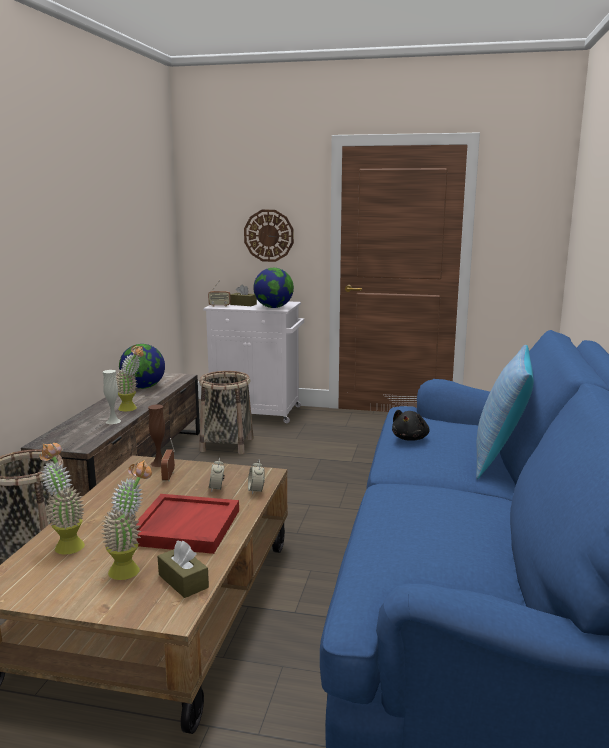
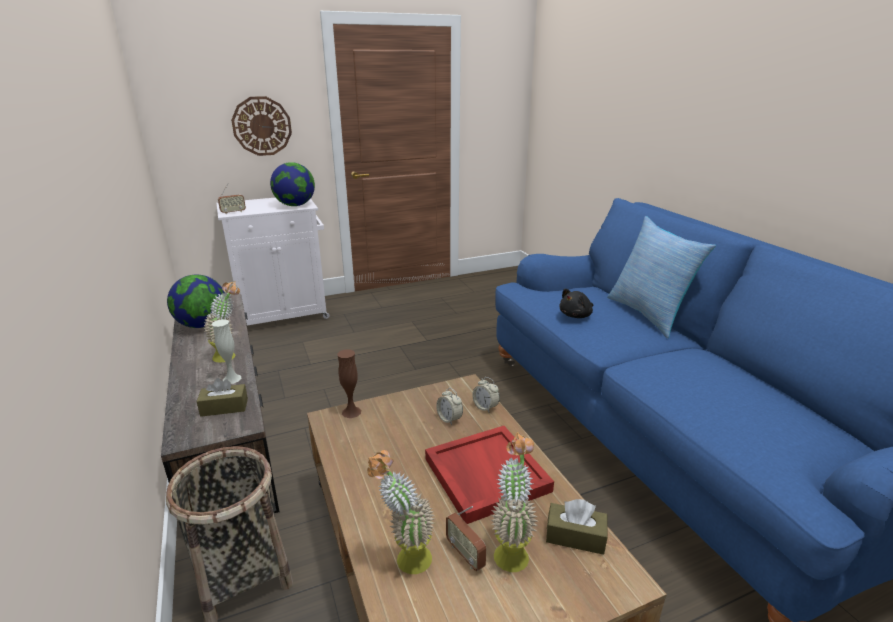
camera: 35 degrees left, 10 degrees up
(169, 476) = (385, 424): radio -> radio (465, 555)
(227, 445) = (297, 358): basket -> none
(243, 304) = (255, 206): brown tissue box -> brown tissue box (224, 407)
(410, 438) = (576, 315): black plush toy -> black plush toy turned 60 degrees clockwise

